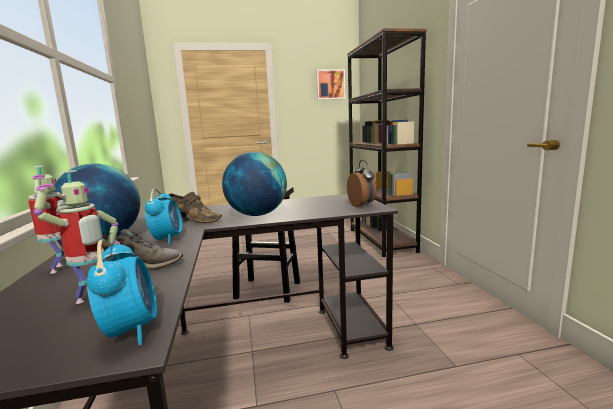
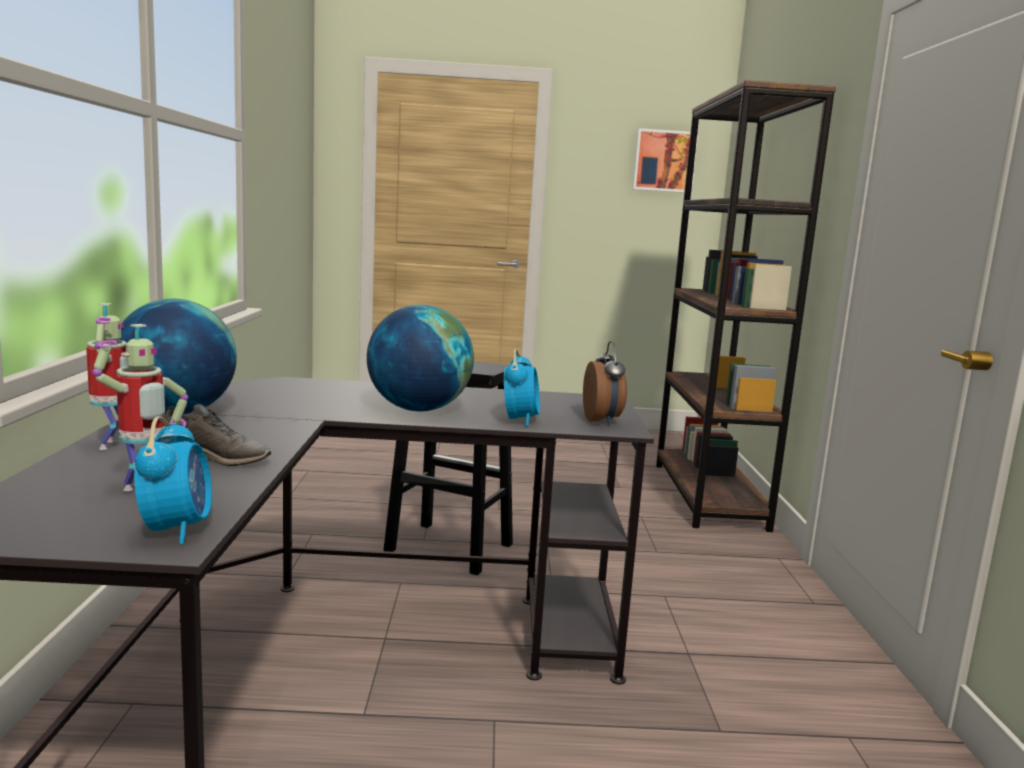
camera: 10 degrees right, 0 degrees up
(167, 239) = (264, 427): alarm clock -> alarm clock (520, 420)
(193, 221) = (315, 404): brown shoe -> none

